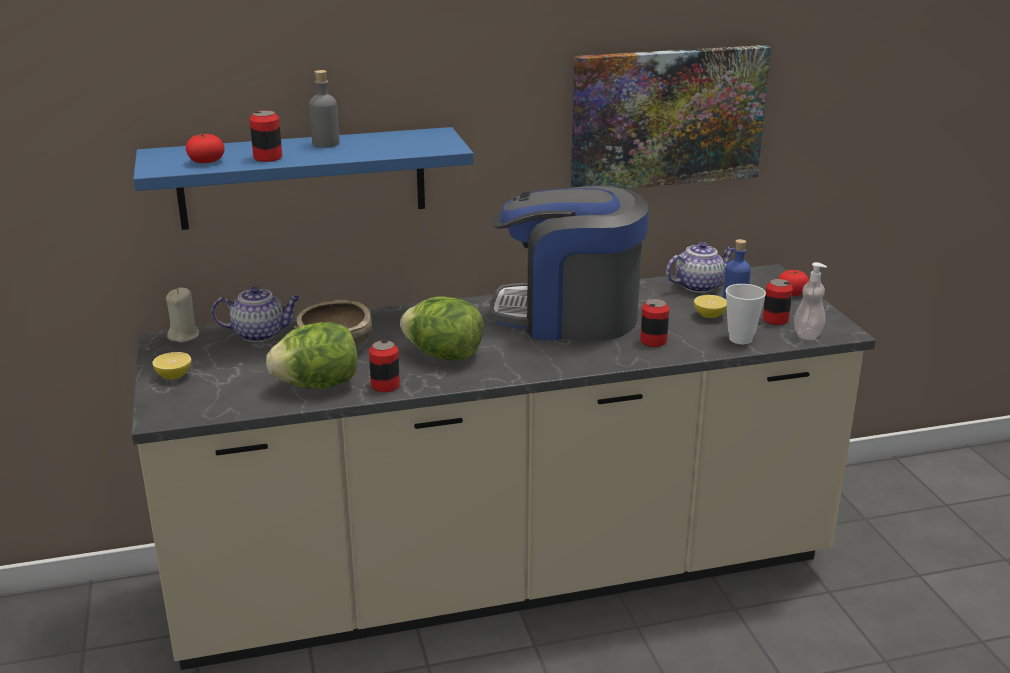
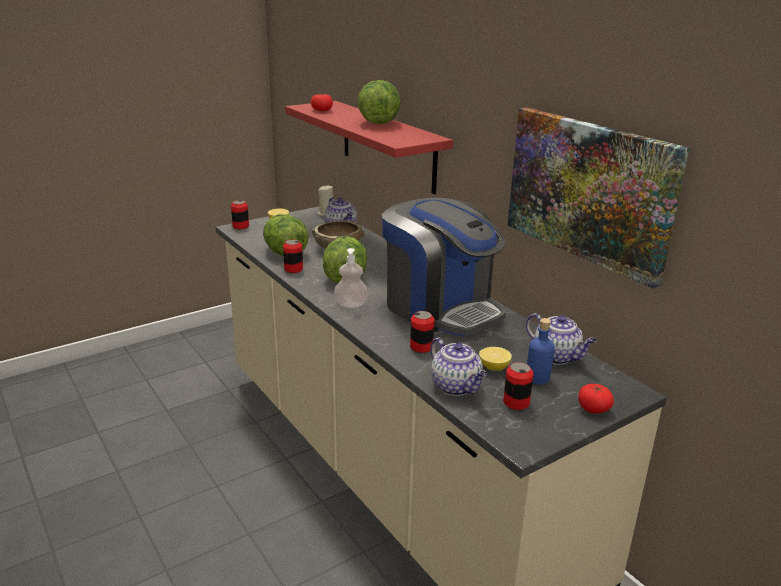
camera: 70 degrees right, 0 degrees up
(268, 157) = (339, 117): can -> can (241, 226)
(302, 178) = (387, 145): blue shelf -> red shelf
(326, 144) = (378, 122): grey bottle -> lettuce
(568, 316) = (440, 309): coffee machine -> coffee machine turned 150 degrees clockwise
(740, 339) = (457, 387): cup -> teapot
(807, 334) = (496, 423): soap dispenser -> soap dispenser (351, 304)

